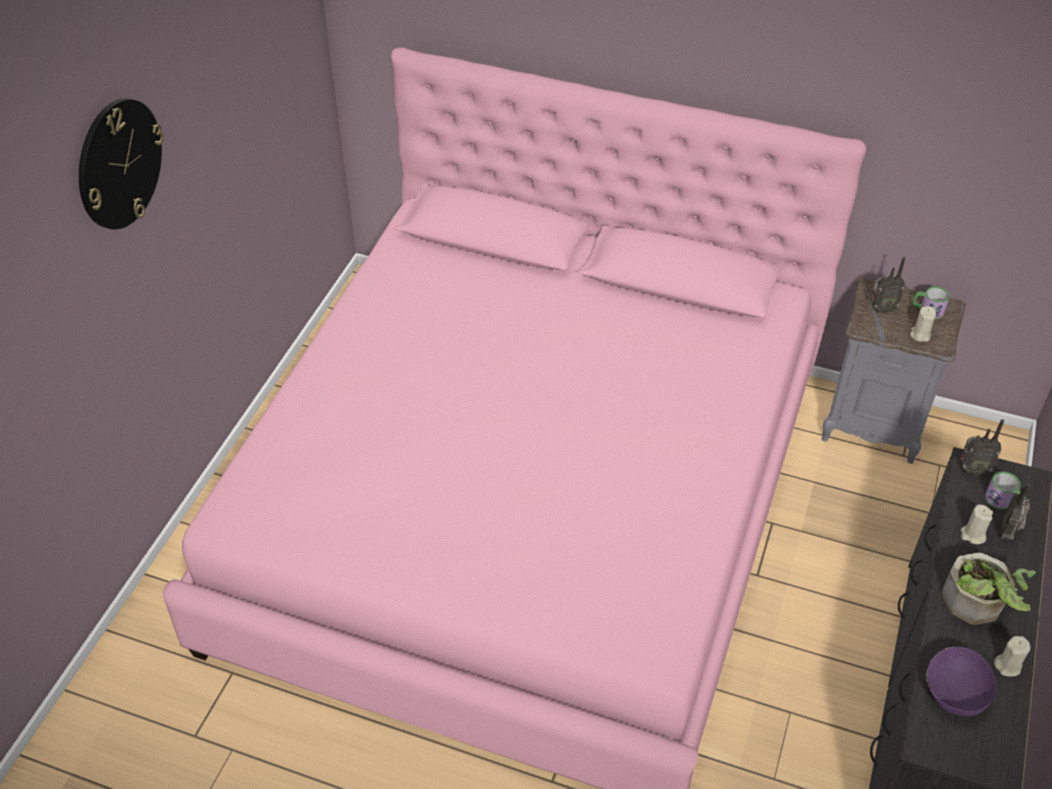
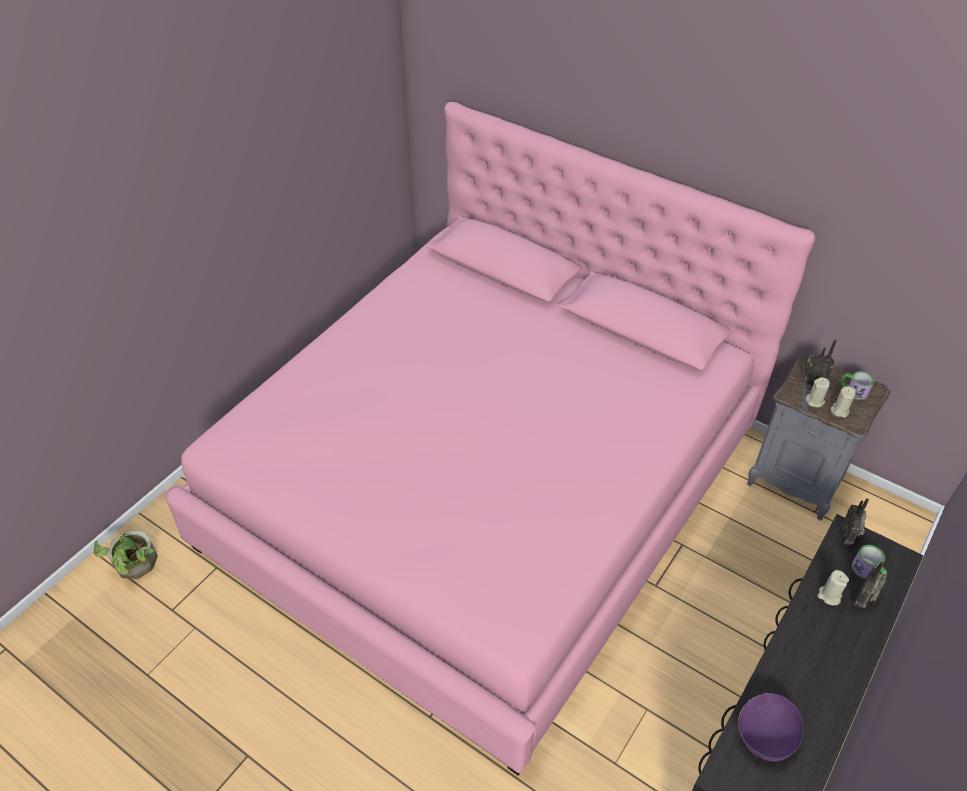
camera: 15 degrees right, 0 degrees up
(119, 164) = (180, 151): wall clock -> none
(972, 470) = (847, 537): radio -> radio turned 75 degrees clockwise
(977, 606) = (812, 661): potted plant -> potted plant (135, 567)
(1007, 665) = (824, 722): beige candle -> beige candle (815, 401)

